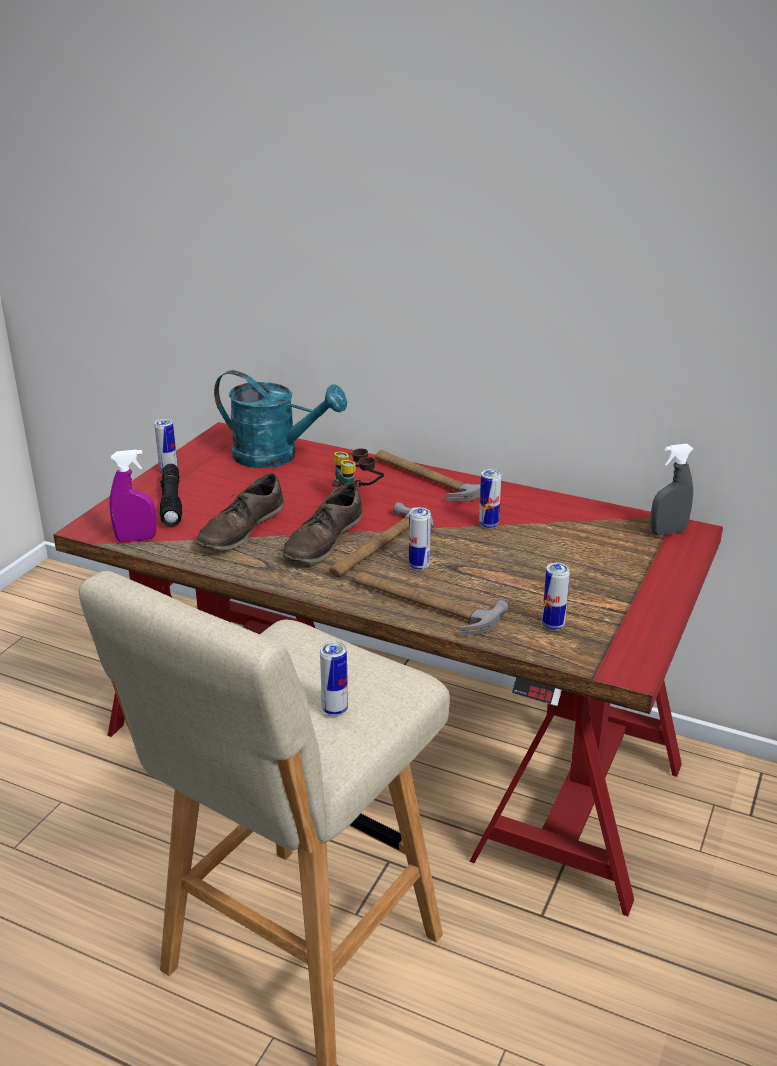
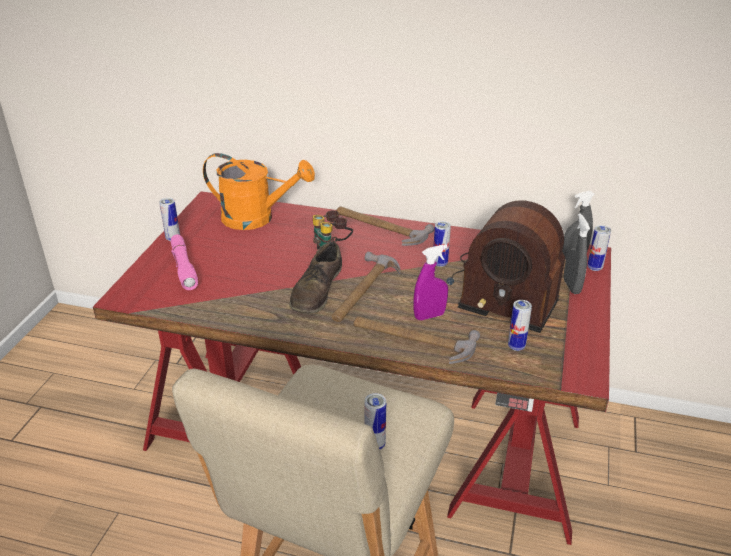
camera: 10 degrees left, 5 degrees up
(136, 539) = (164, 304): purple spray bottle -> purple spray bottle (429, 316)
(171, 502) = (184, 267): black flashlight -> pink flashlight
(241, 529) = (248, 286): brown shoe -> none
(276, 456) = (257, 218): turquoise watering can -> orange watering can
(419, 566) = (398, 305): can -> can (594, 267)
(556, 562) = (501, 290): none -> radio
(651, 566) = (571, 286): none -> grey spray bottle

